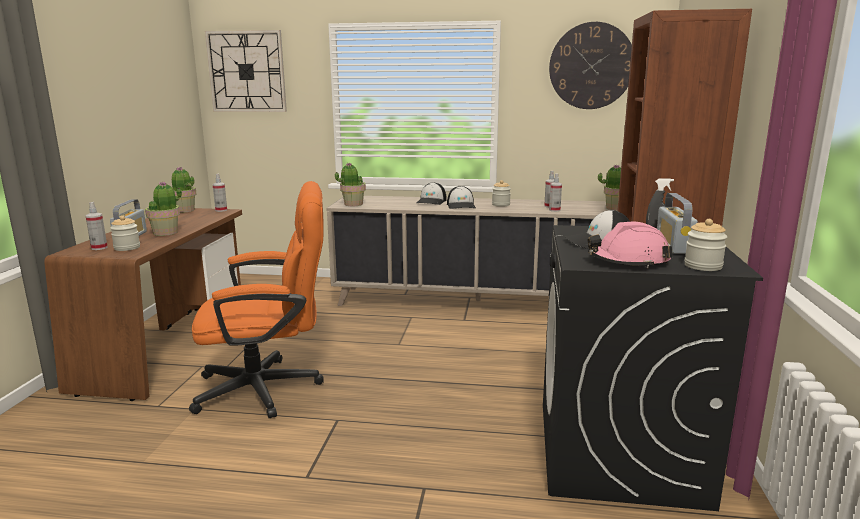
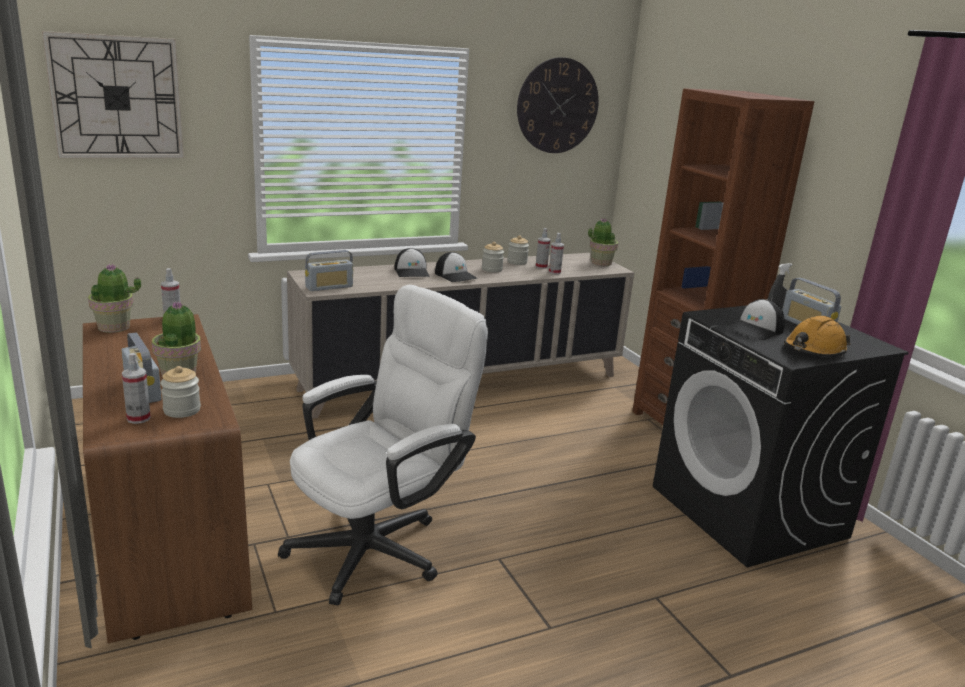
camera: 35 degrees left, 5 degrees up
(270, 388) = (380, 546): orange office chair -> white office chair
(353, 204) = (329, 287): potted plant -> radio
(628, 261) = (813, 350): pink hard hat -> orange hard hat
(703, 266) = (861, 346): jar -> jar (517, 262)

